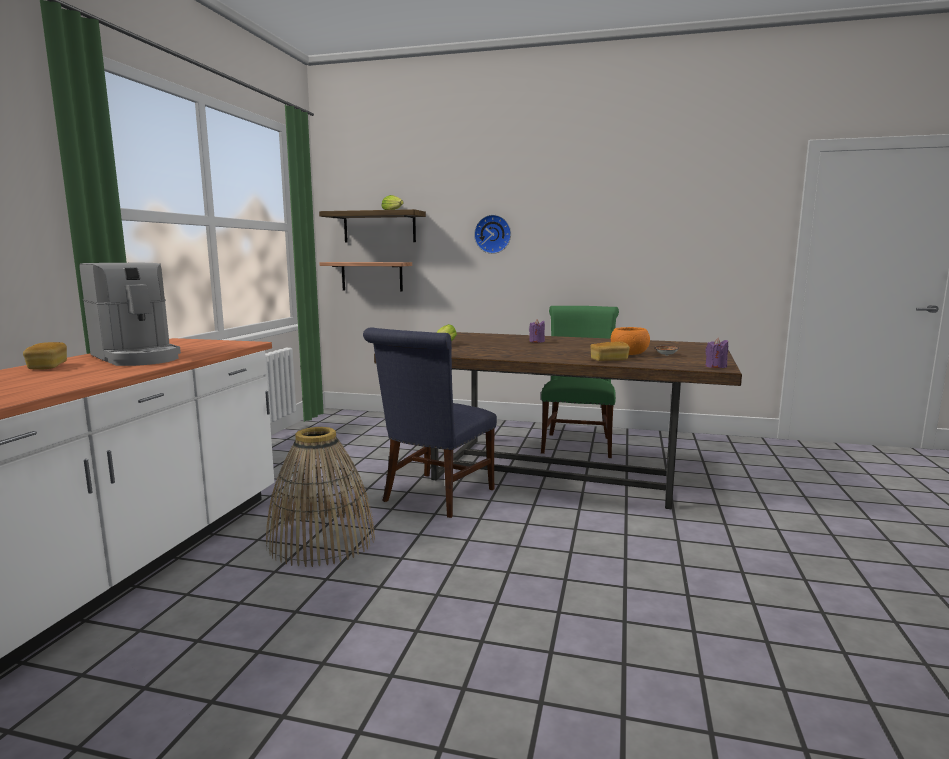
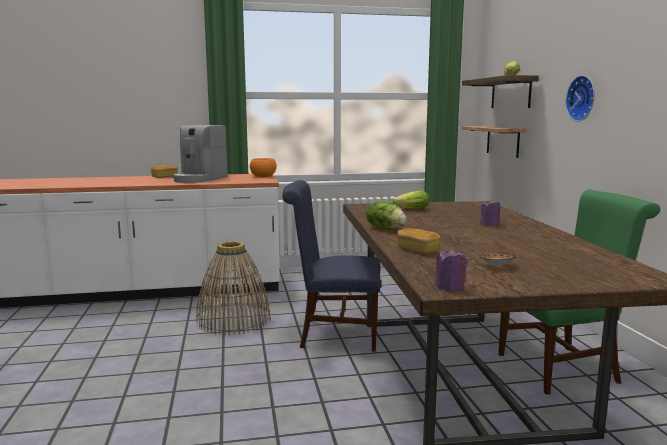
camera: 65 degrees right, 0 degrees up
(521, 357) = (385, 229): none -> lettuce
(629, 354) = (475, 254): orange bowl -> orange bowl (263, 177)

